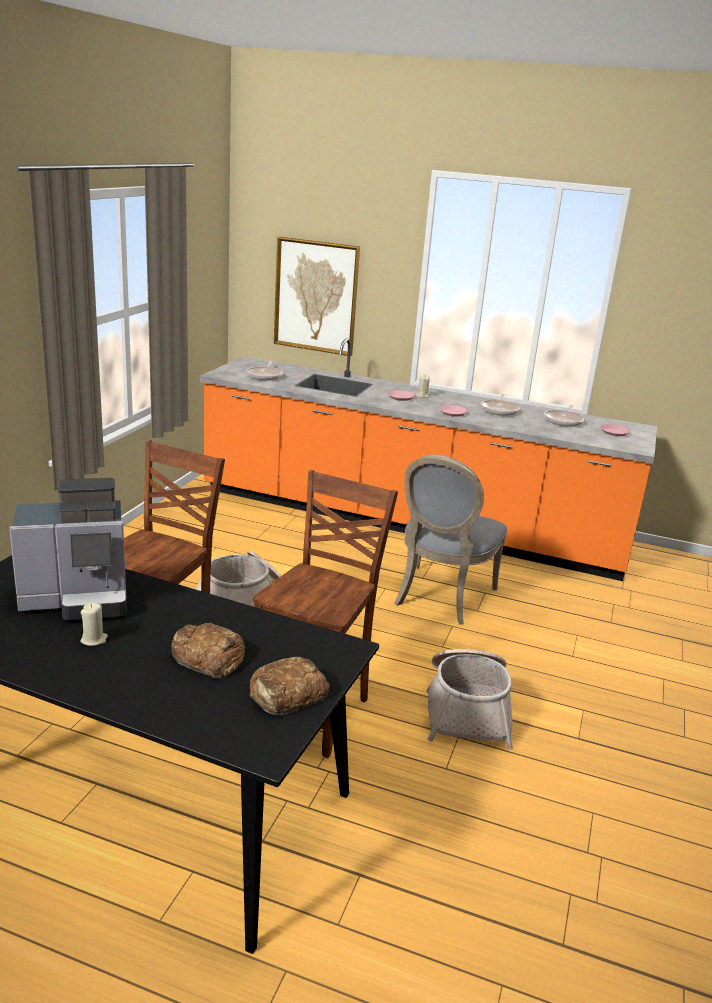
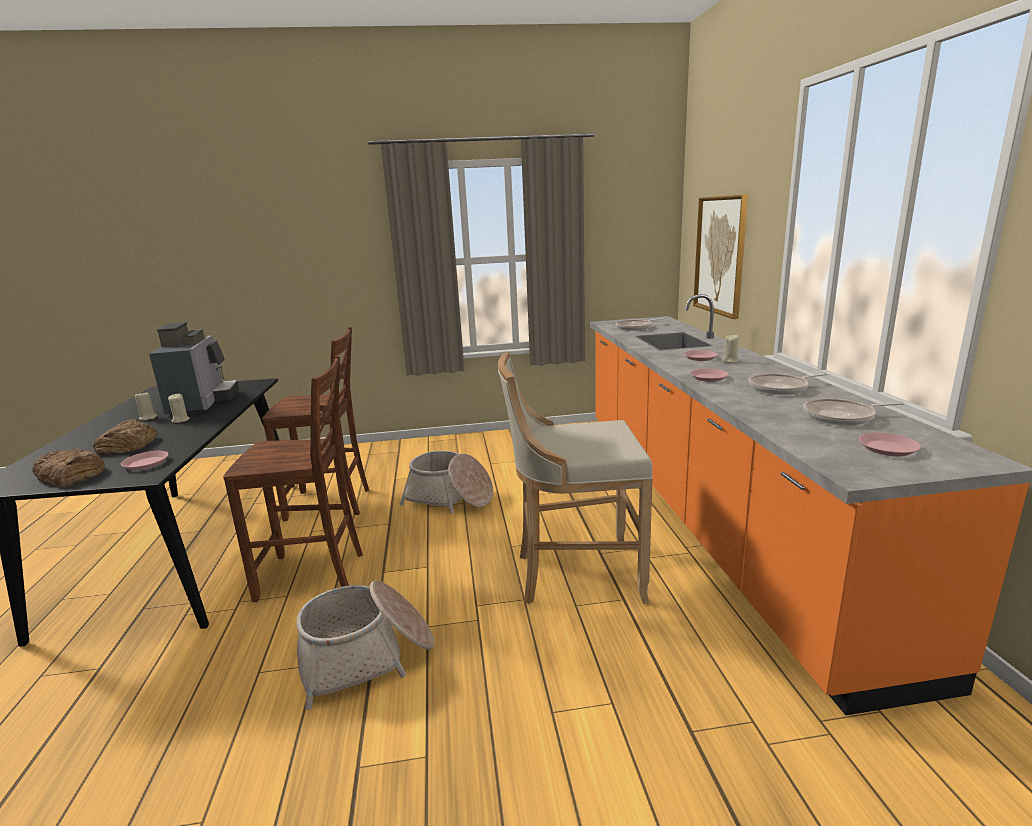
camera: 65 degrees right, 5 degrees down
(79, 599) = (202, 402): coffee machine -> coffee machine turned 150 degrees counterclockwise
(150, 619) = (180, 420): none -> beige candle
(304, 647) = (146, 463): none -> pink plate
(440, 597) = (574, 575): grey chair -> beige stool

